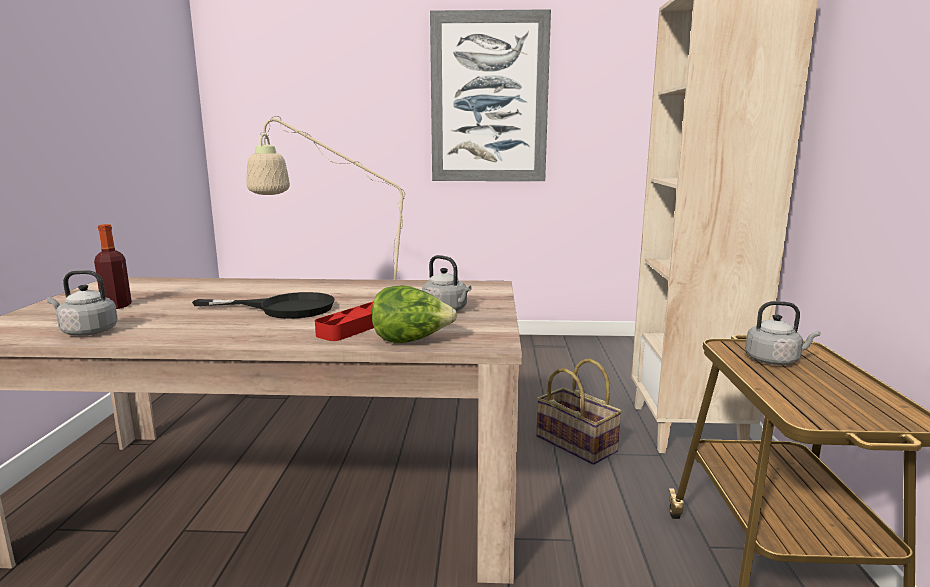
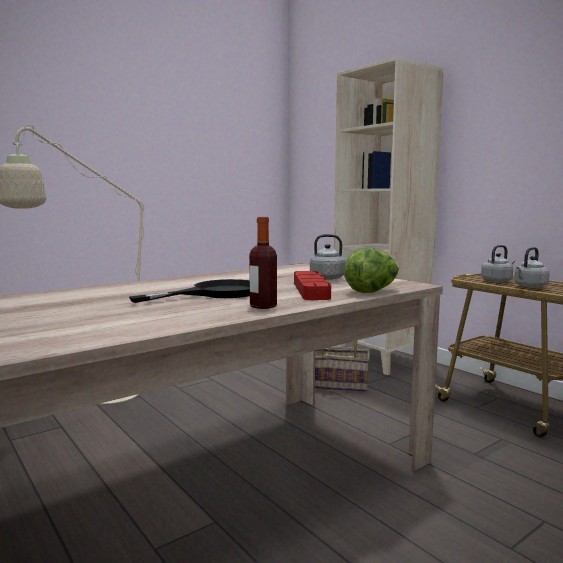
camera: 40 degrees left, 5 degrees down
(87, 332) = (97, 333): grey kettle -> grey kettle (529, 286)
(117, 306) = (38, 317): bottle -> bottle (263, 306)
(489, 98) = (156, 131): picture -> none

